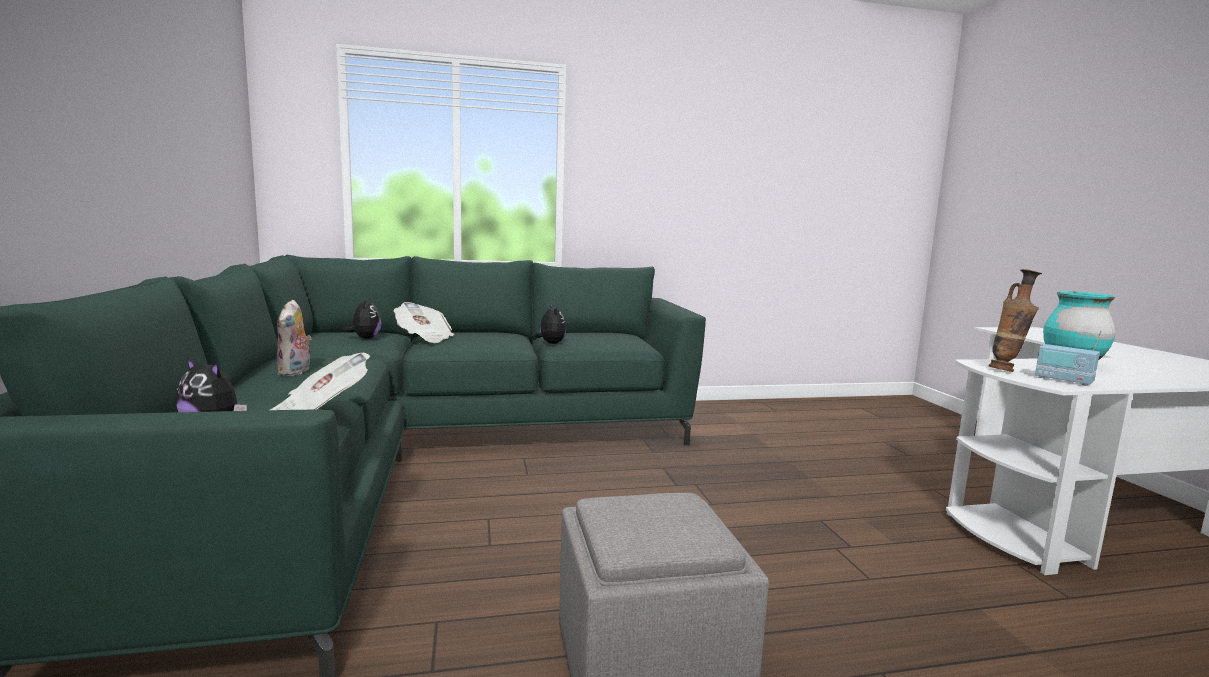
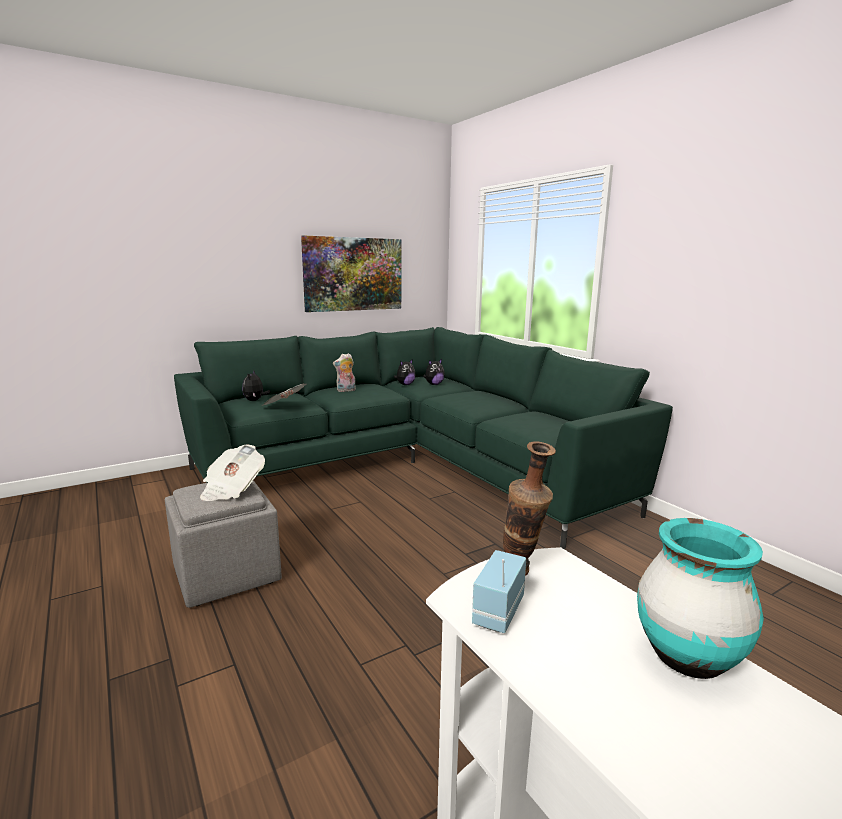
camera: 70 degrees right, 5 degrees up
(174, 151) = (353, 274): none -> picture
(424, 338) = (454, 391): newspaper -> newspaper (232, 489)
(550, 343) = (502, 416): plush toy -> plush toy (405, 384)

